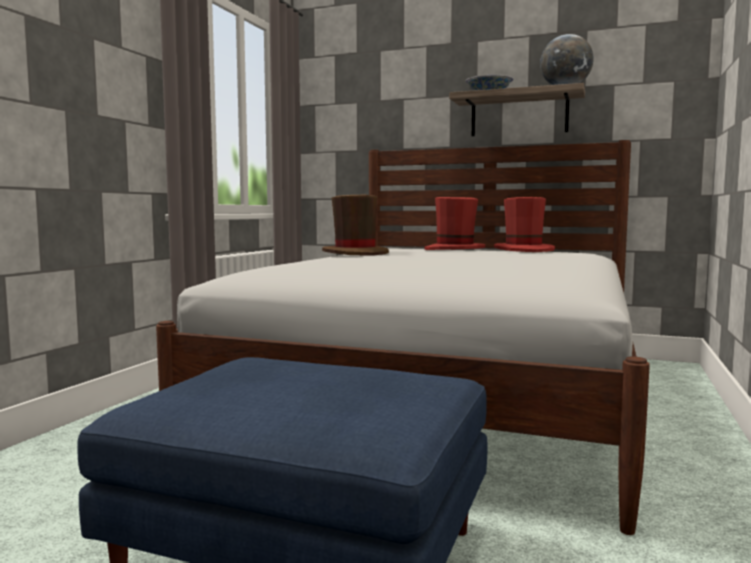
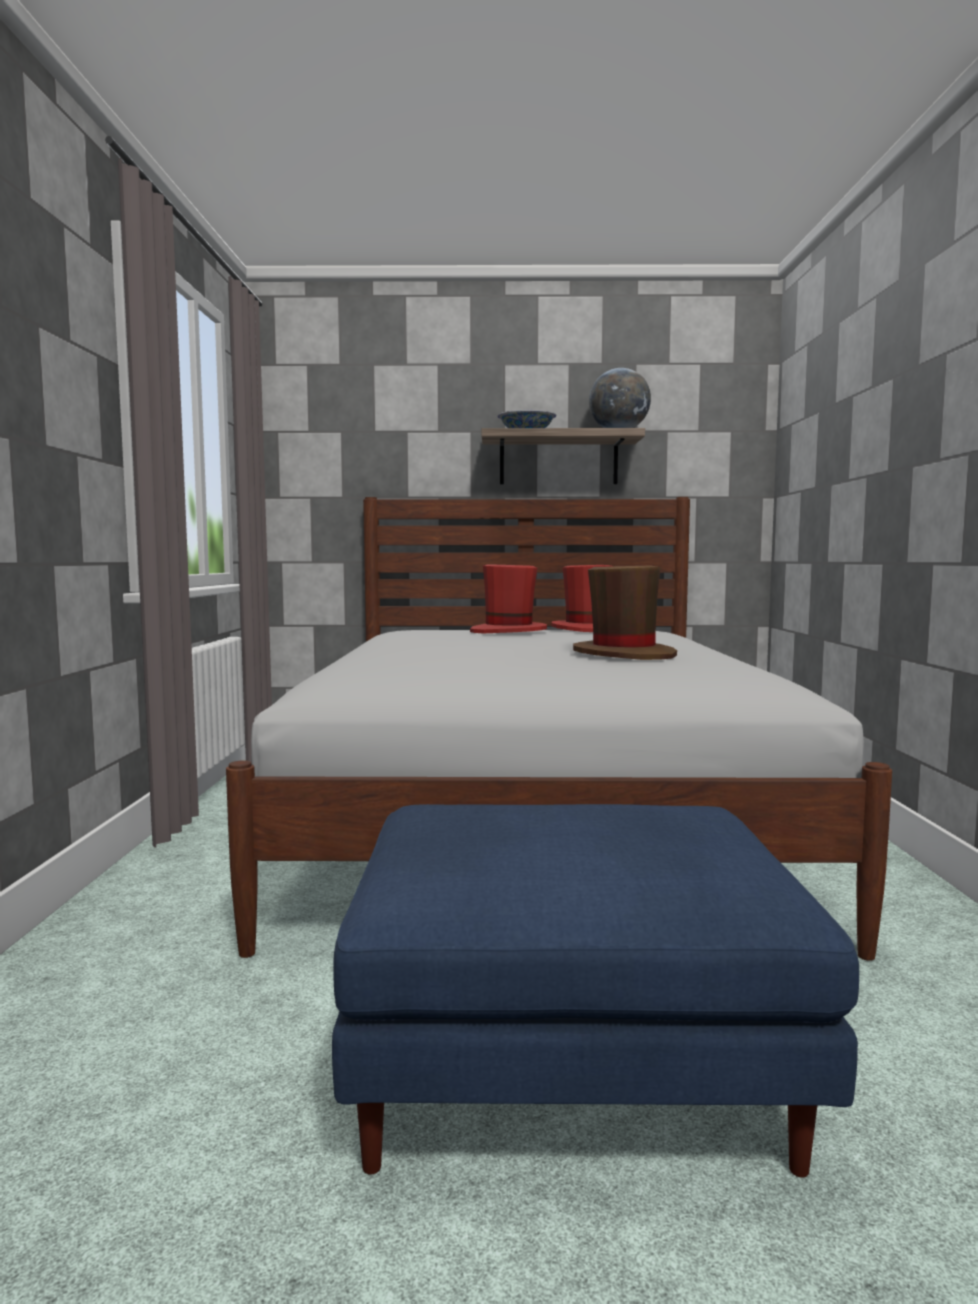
camera: 20 degrees left, 0 degrees up
(355, 253) = (405, 642): brown hat -> brown hat (623, 654)

